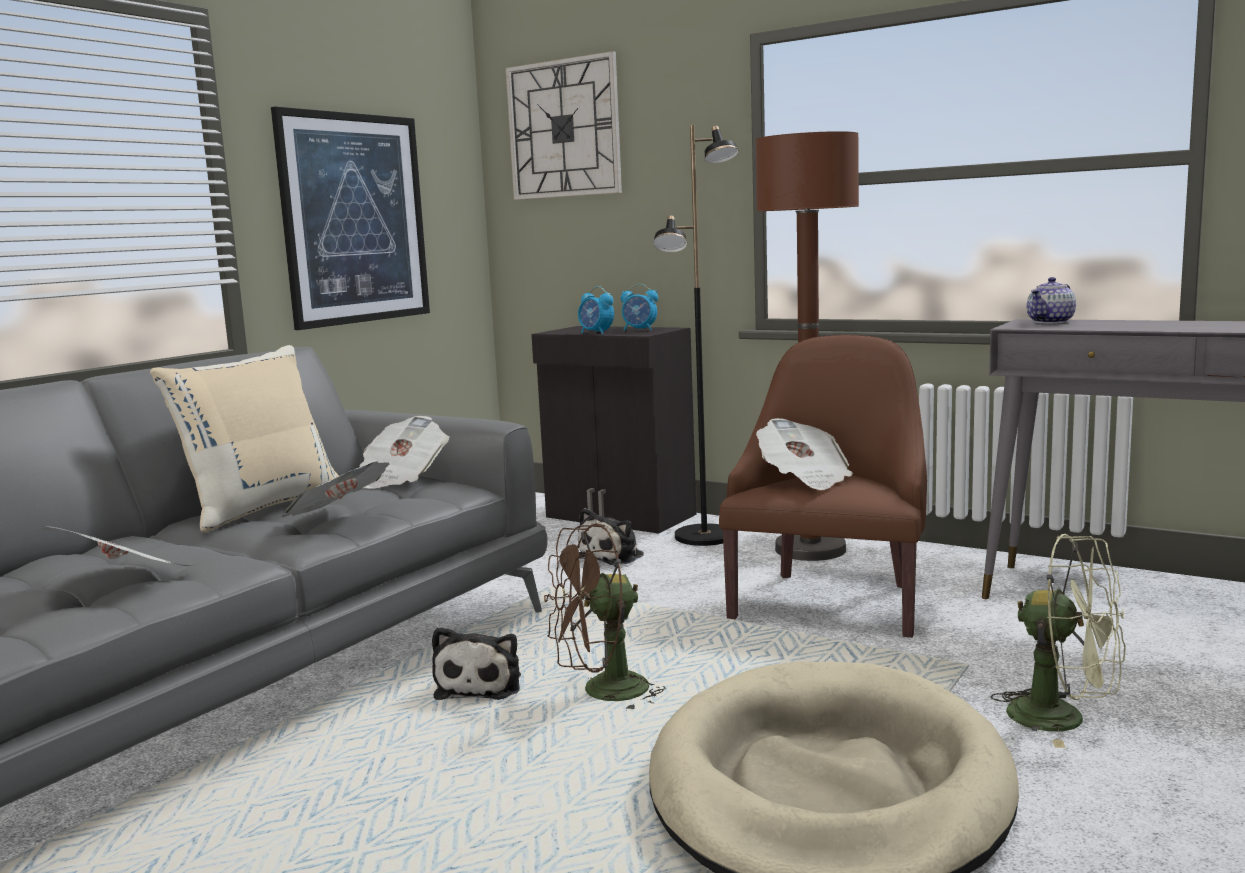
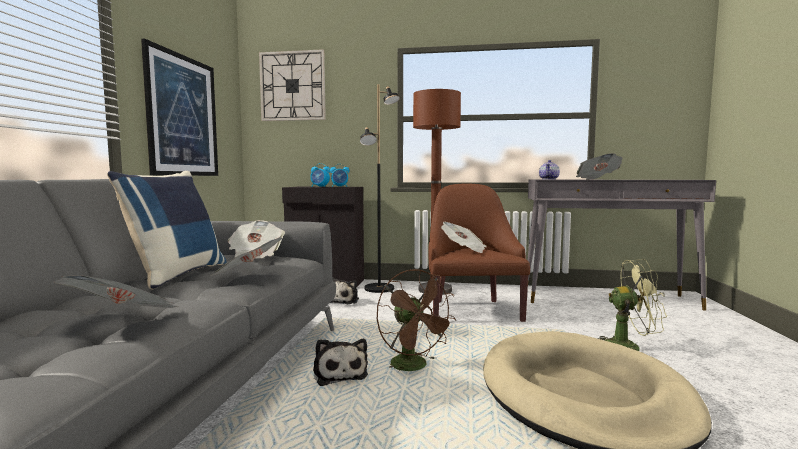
camera: 25 degrees left, 5 degrees down
(262, 508) = (176, 274): beige pillow -> blue pillow
(603, 693) = (414, 367): brown fan -> brown fan turned 75 degrees counterclockwise
(1152, 327) = (597, 179): none -> newspaper

